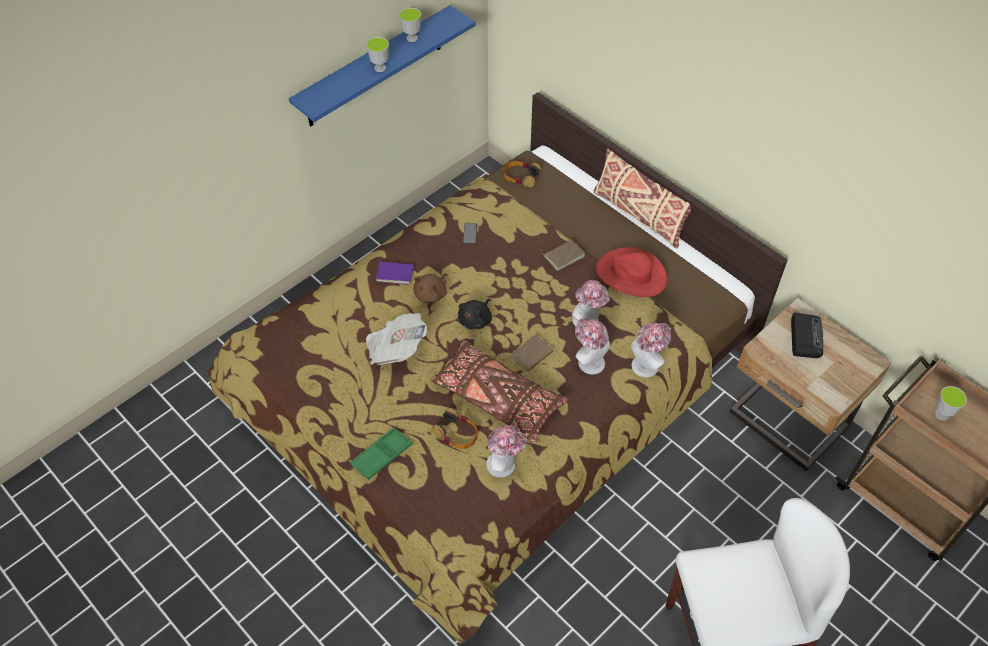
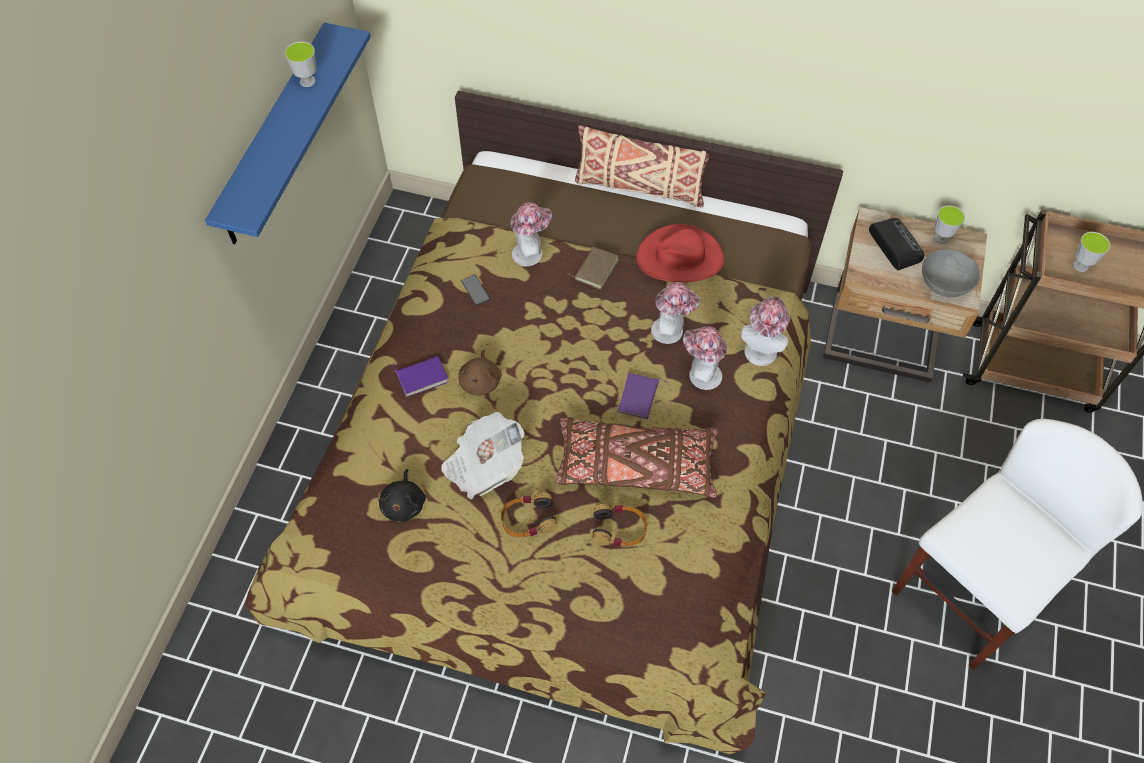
camera: 30 degrees left, 5 degrees up
(380, 68) = (295, 134): cup -> cup (941, 238)
(382, 455) = (555, 599): green tray -> none
(476, 320) = (551, 387): black plush toy -> black plush toy (404, 504)
(504, 465) = (694, 537): hat -> hat (531, 253)
(520, 176) = (485, 198): headphones -> headphones (528, 519)
(532, 355) = (639, 398): brown book -> purple book
(825, 383) = (944, 284): none -> grey bowl

